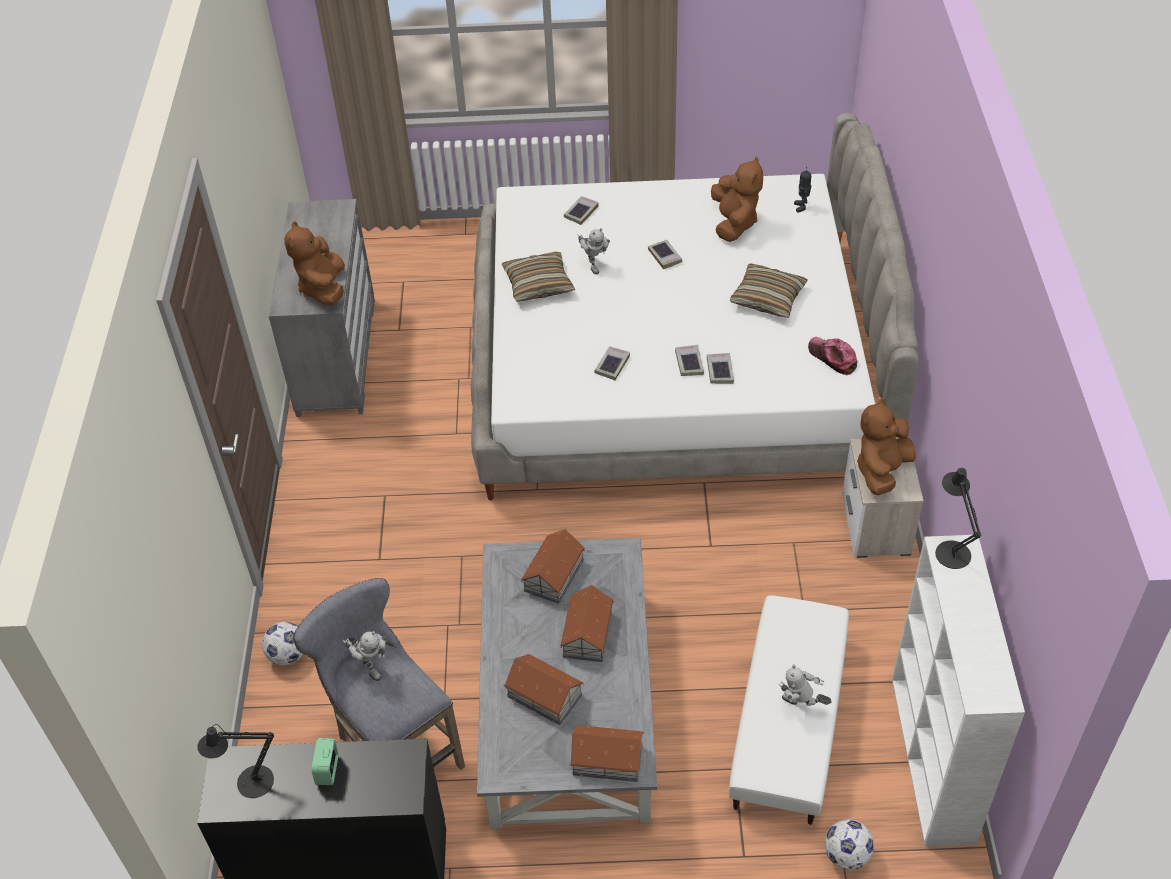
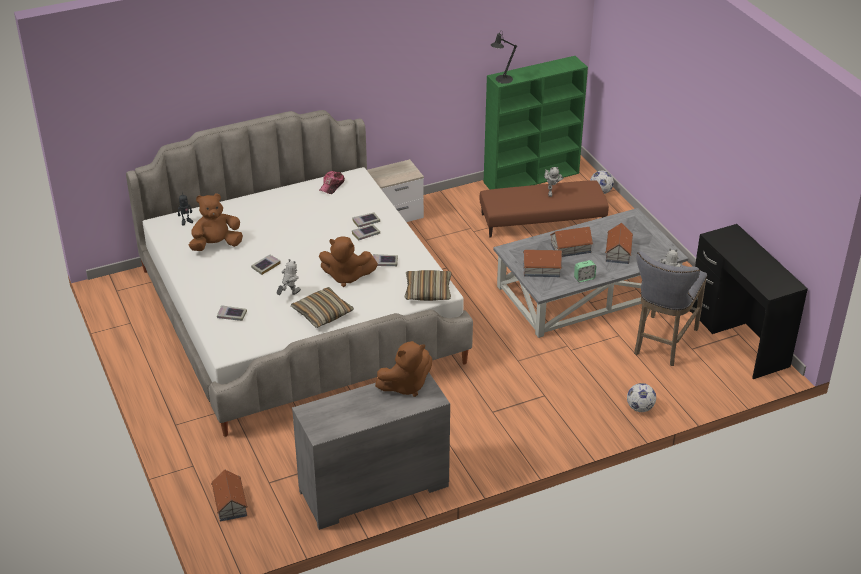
camera: 115 degrees left, 10 degrees down
(249, 783) = (773, 279): black table lamp -> none
(328, 770) = (743, 257): alarm clock -> alarm clock (584, 278)
(608, 760) = (636, 224): toy house -> toy house (230, 503)
(767, 298) = (289, 217): pillow -> pillow (428, 291)
(789, 720) = (542, 220): white ottoman -> brown ottoman
(882, 470) = (396, 174): brown plush toy -> brown plush toy (346, 277)
(933, 759) = (532, 177): white bookcase -> green bookcase

